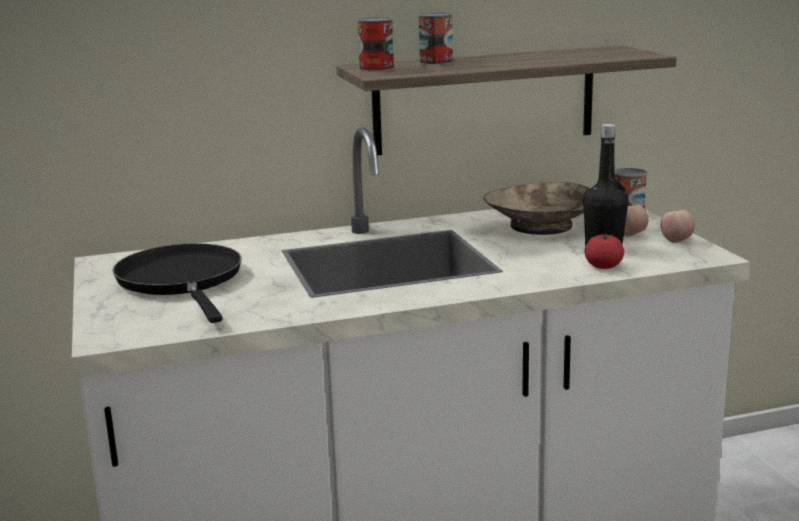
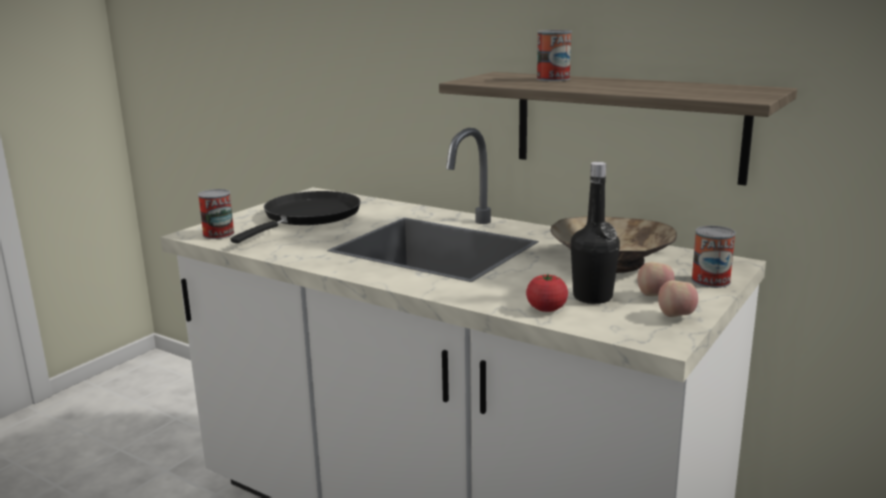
camera: 50 degrees right, 0 degrees up
(376, 69) = (491, 77): can -> can (218, 234)

